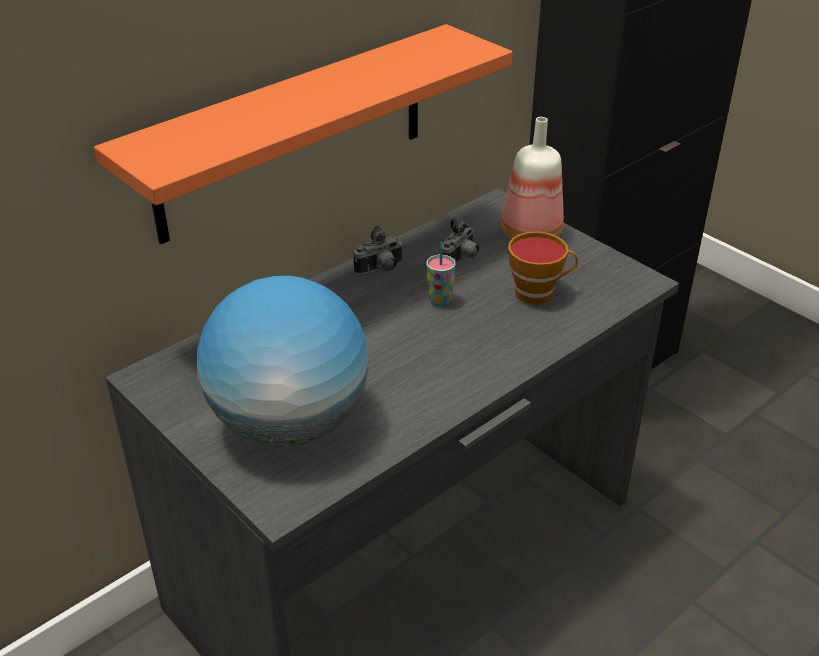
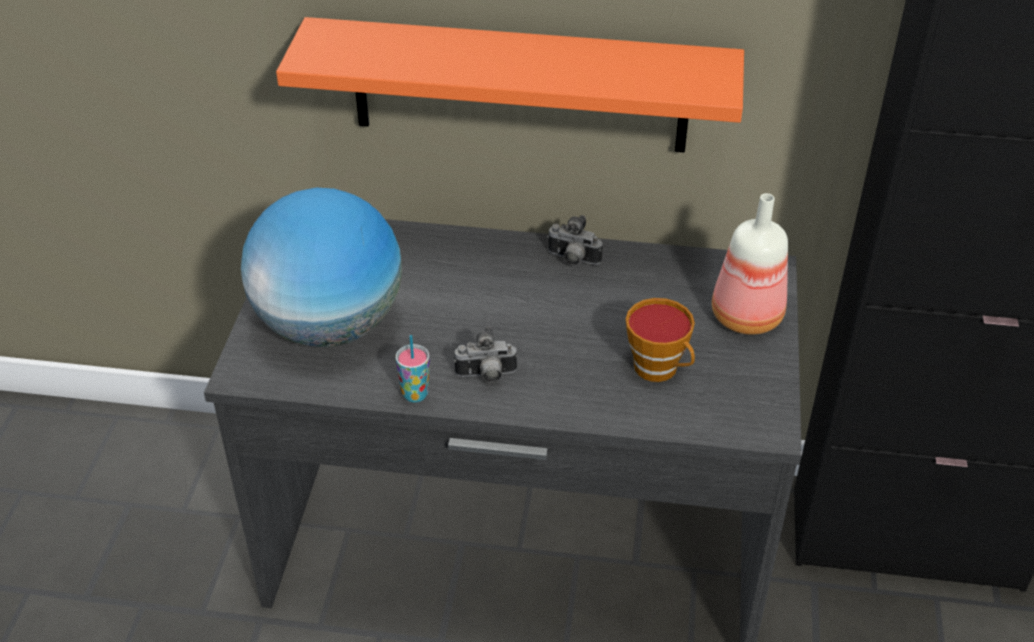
camera: 50 degrees right, 5 degrees up
(440, 301) = (572, 317): cup -> cup (415, 394)
(461, 260) = (647, 296): camera -> camera (486, 376)

